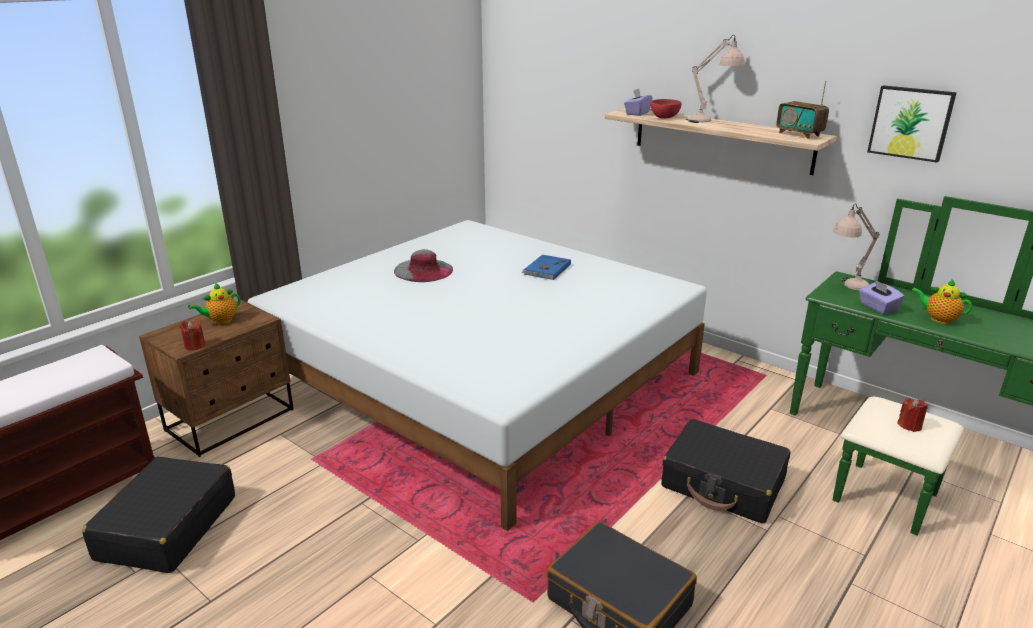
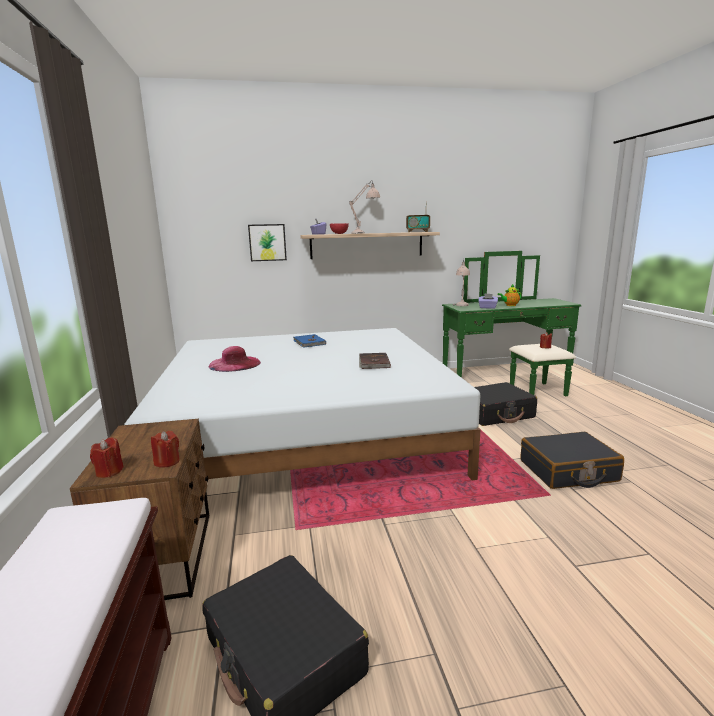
camera: 50 degrees left, 10 degrees down
(167, 335) = (109, 471): none -> red candle
(220, 321) = (142, 441): teapot -> none
(423, 270) = (234, 364): grey hat -> pink hat
(521, 329) = (373, 363): none -> brown book
(911, 123) = (462, 219): picture -> picture (267, 242)

